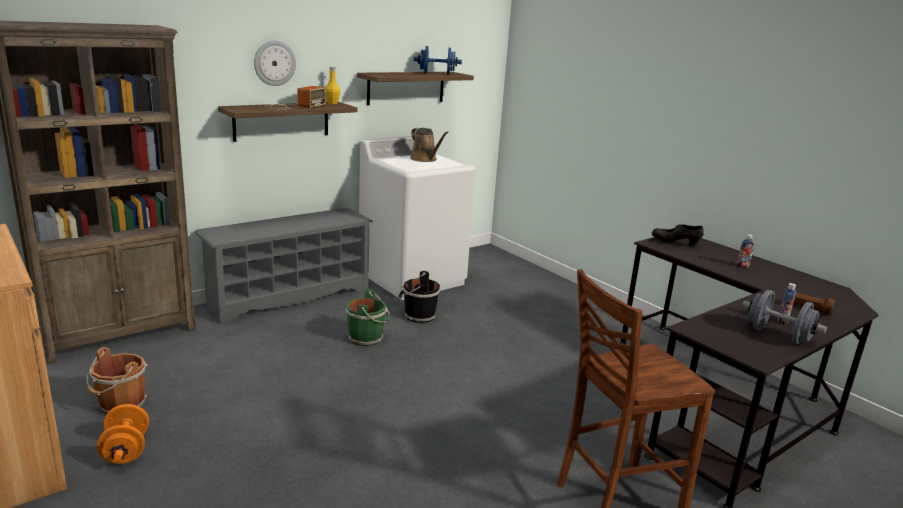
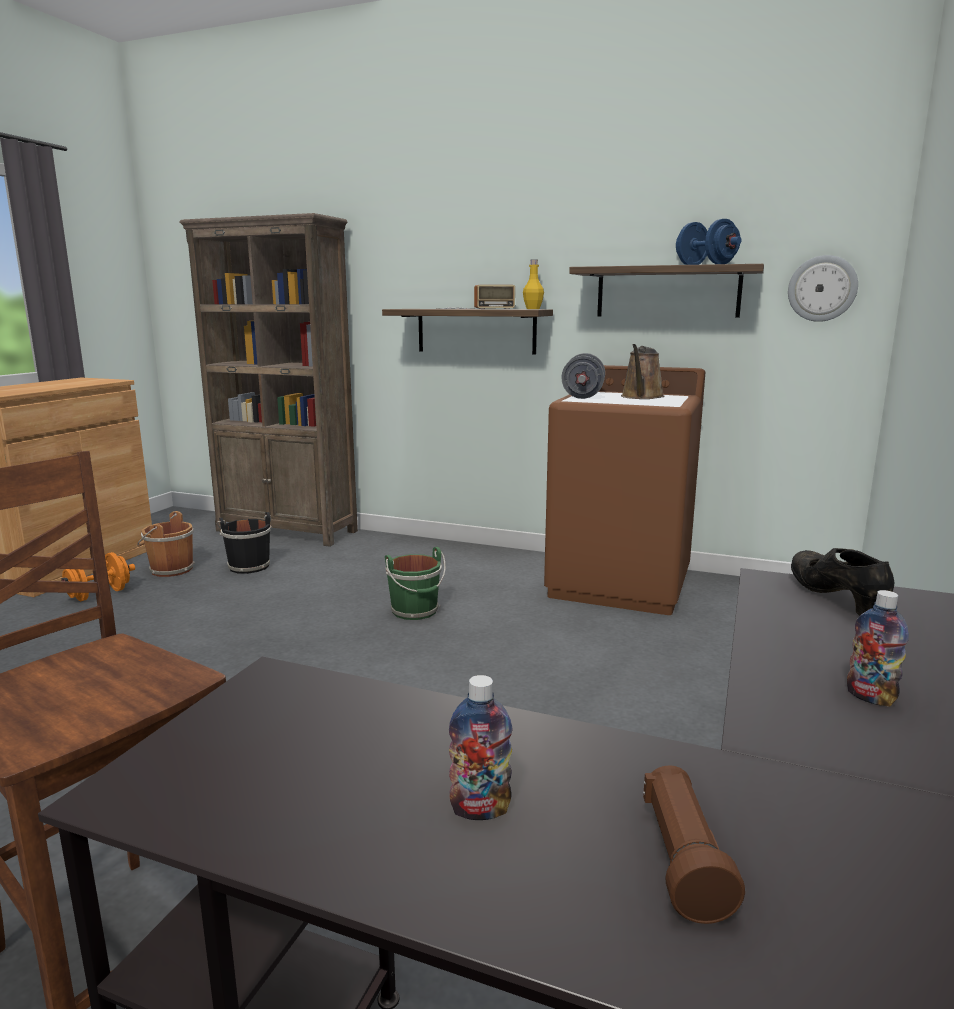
camera: 60 degrees right, 5 degrees down
(274, 63) = (469, 257): wall clock -> wall clock (822, 288)
(289, 297) = (454, 552): grey shoe rack -> none
(412, 278) = (620, 584): white washing machine -> brown washing machine
(418, 316) = (519, 618): black bucket -> black bucket (248, 566)
(778, 335) = (345, 809): grey dumbbell -> grey dumbbell (583, 396)

